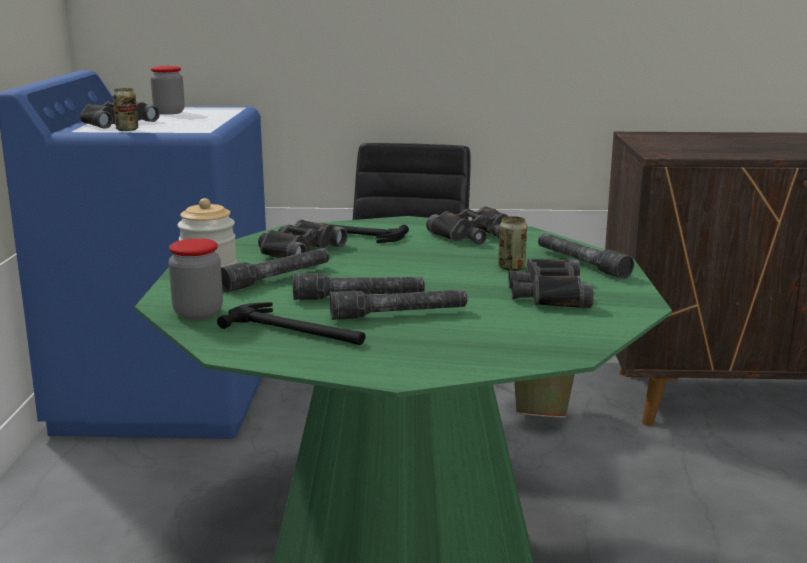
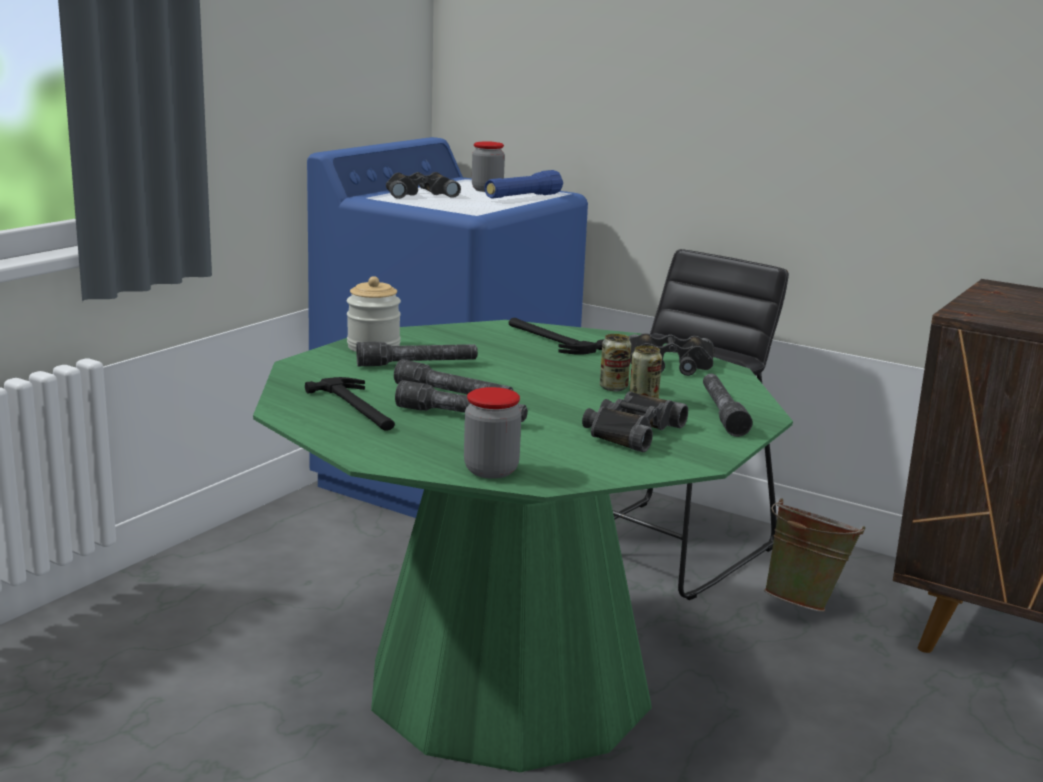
camera: 30 degrees right, 0 degrees up
(127, 130) = (412, 202): can -> can (613, 388)
(198, 313) = (309, 377): jar -> jar (491, 470)
(214, 114) = (523, 197): none -> blue flashlight
(298, 250) = (477, 344): black binoculars -> none

